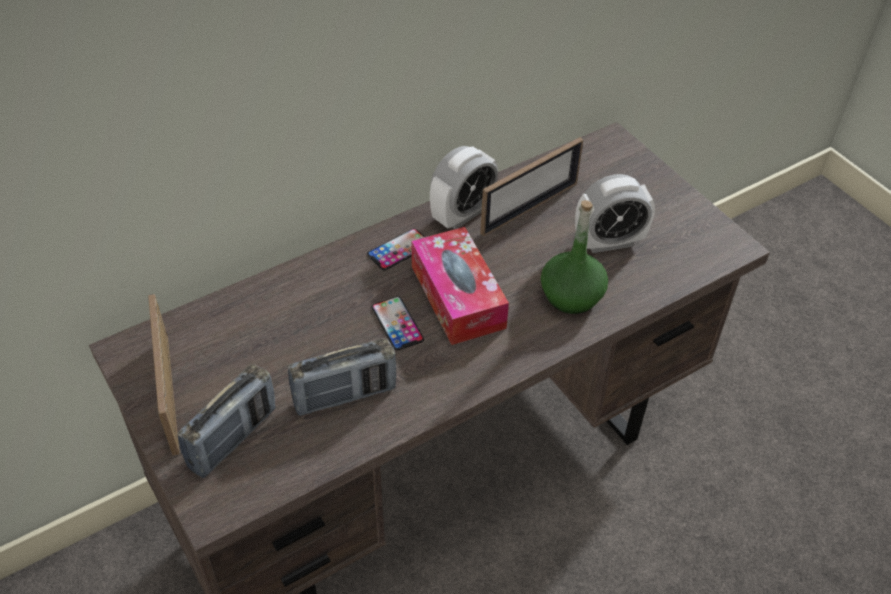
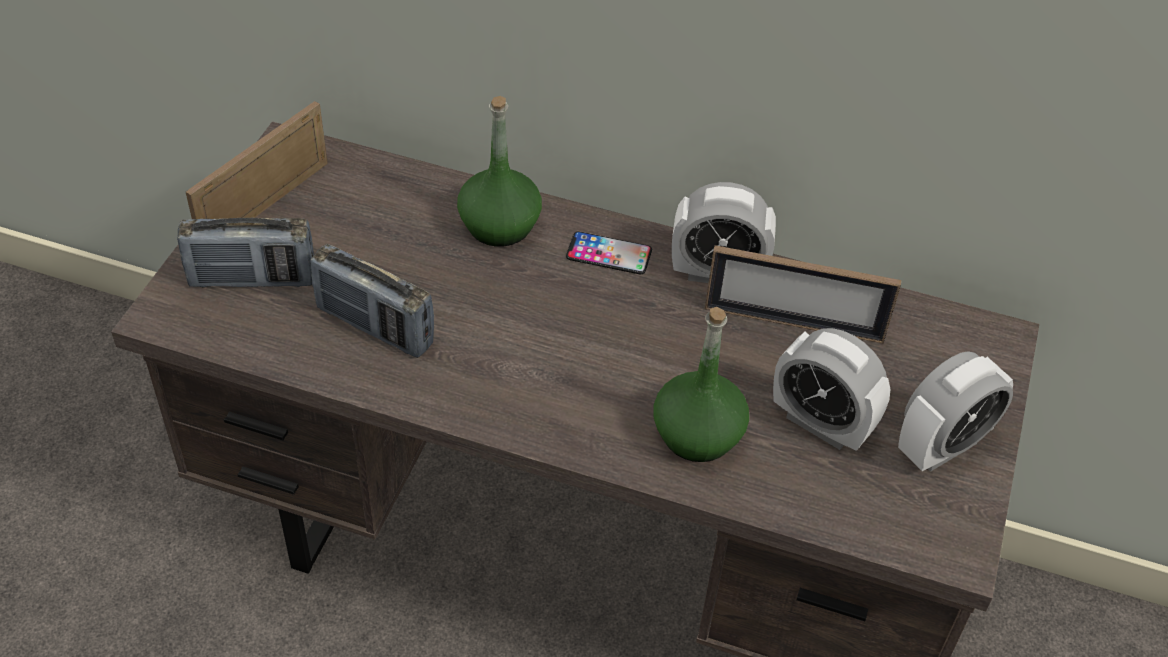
camera: 50 degrees right, 0 degrees up
(322, 284) = (499, 226): none -> green bottle
(397, 323) = (506, 311): phone -> none
(457, 297) = (592, 337): tissue box -> none
(663, 207) = (942, 446): none -> alarm clock

